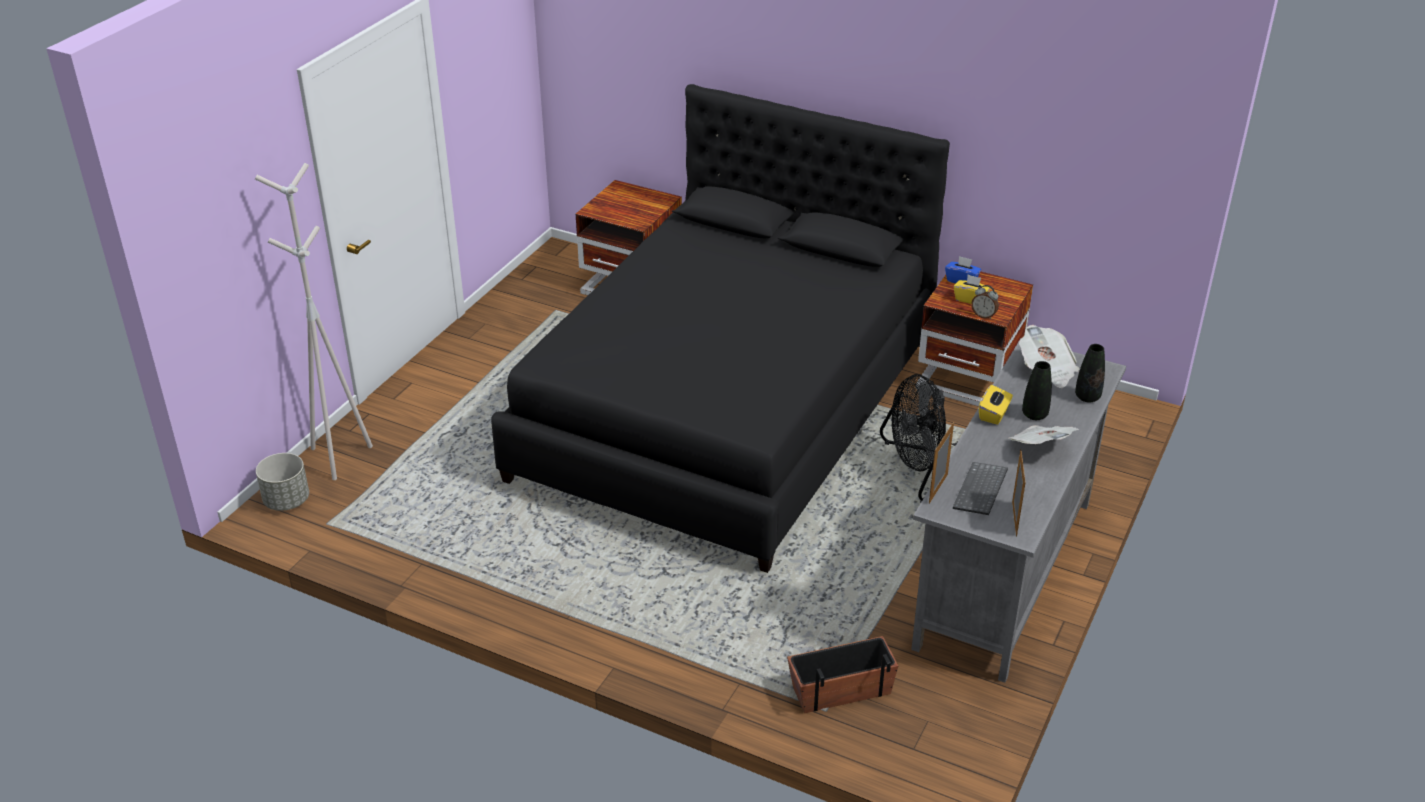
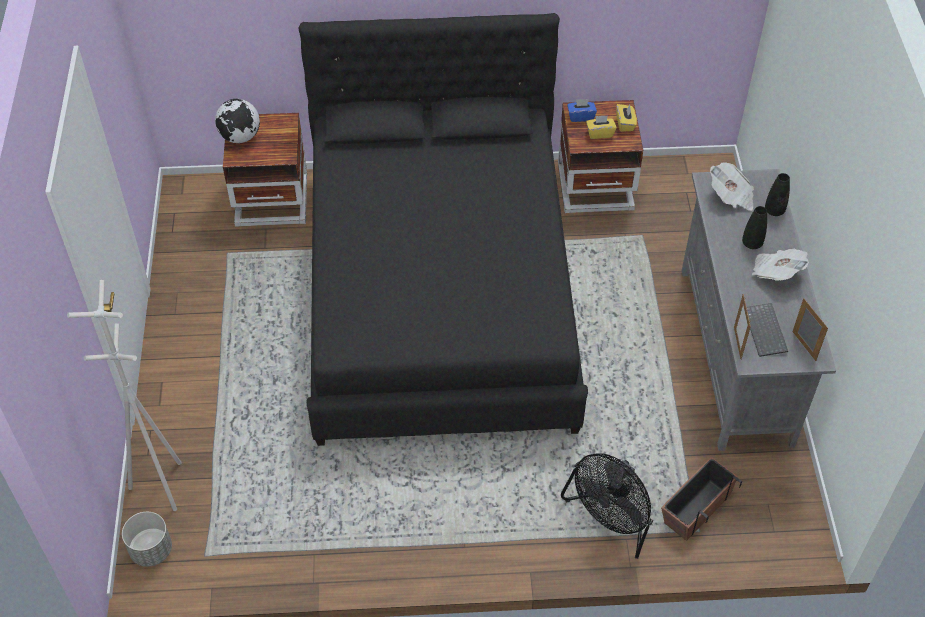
camera: 30 degrees left, 15 degrees up
(611, 198) = (240, 137): none -> globe
(921, 466) = (618, 285): black fan -> black fan (610, 514)
(983, 315) = (620, 146): alarm clock -> none
(994, 414) = (725, 255): yellow tissue box -> yellow tissue box (625, 124)

